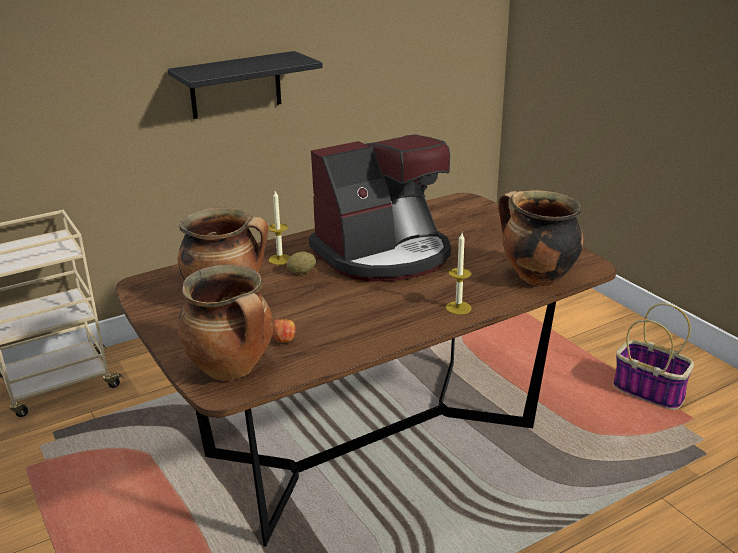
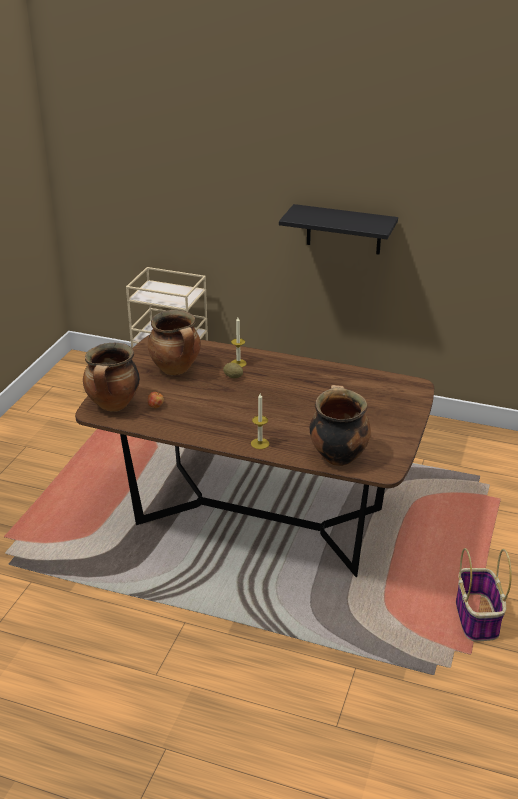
camera: 50 degrees right, 5 degrees up
(384, 255) = (291, 392): coffee machine -> none

